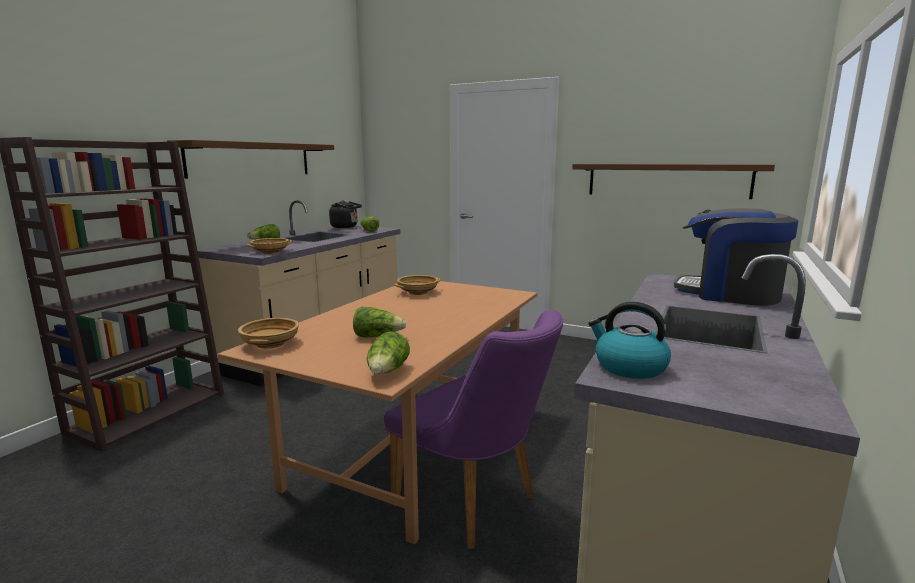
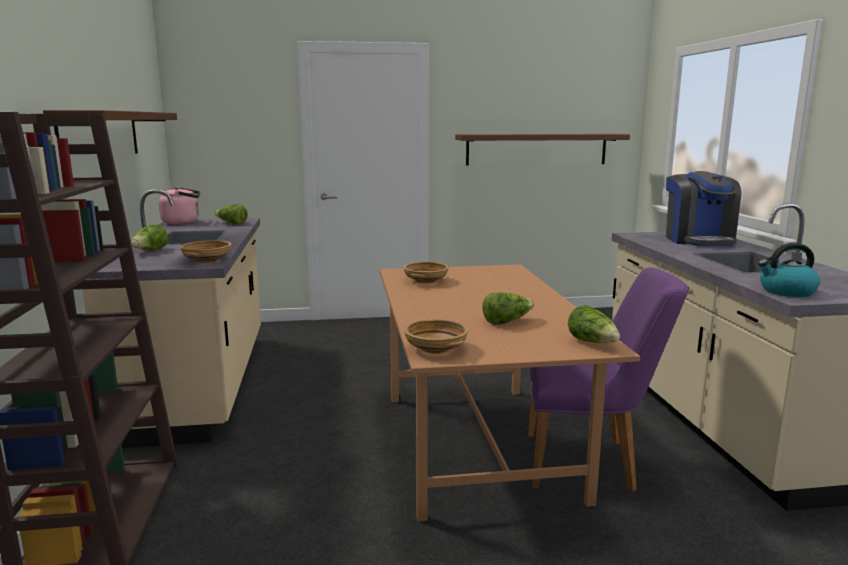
camera: 35 degrees left, 0 degrees up
(346, 227) = (183, 222): black kettle -> pink kettle
(729, 294) = (699, 240): coffee machine -> coffee machine turned 90 degrees counterclockwise

